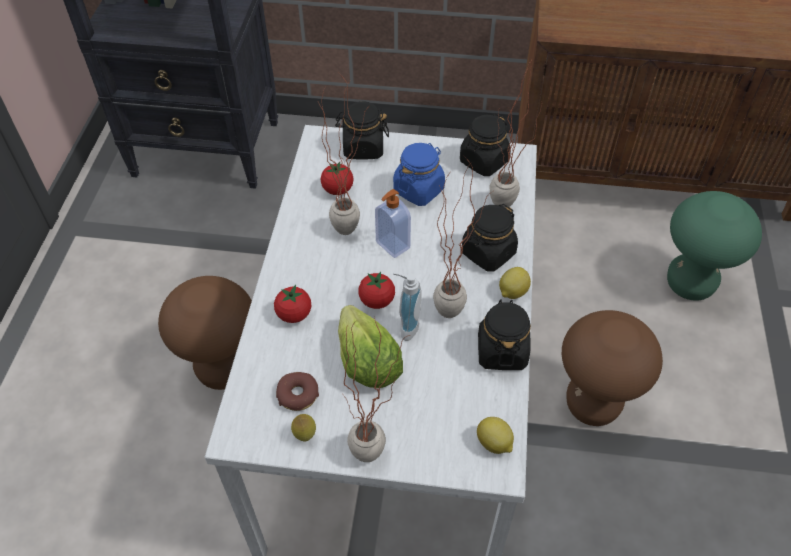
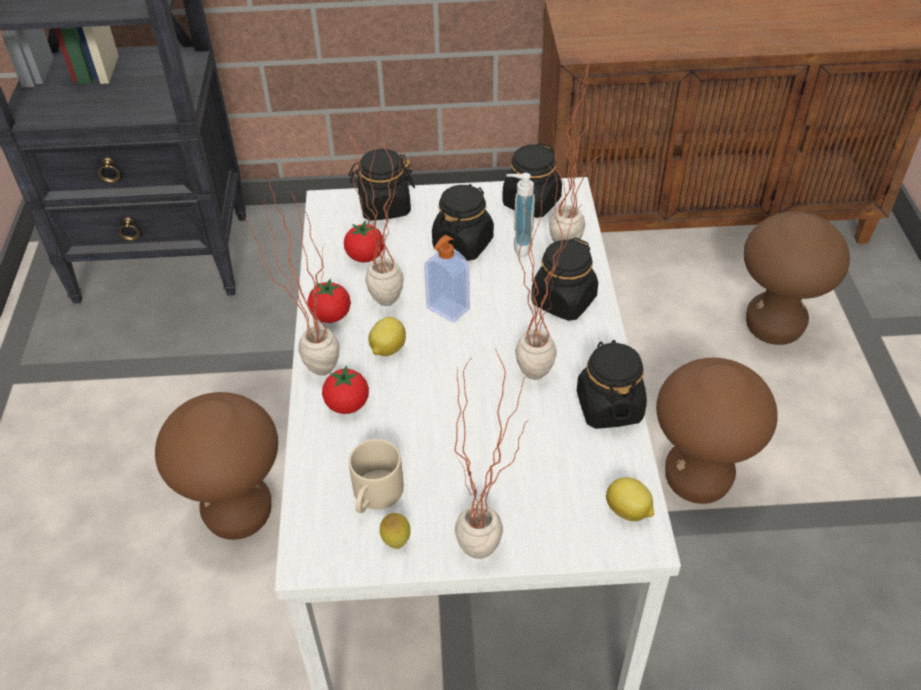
camera: 10 degrees left, 5 degrees down
(273, 278) = (310, 367): none -> potted plant
(298, 395) = (375, 496): donut -> beige mug
(367, 362) = (451, 444): lettuce -> none
(377, 300) = (445, 373): tomato -> tomato (331, 316)
(406, 326) = (487, 397): soap dispenser -> soap dispenser (518, 245)
(419, 190) = (463, 243): blue jar -> black jar
(512, 292) = (603, 339): lemon -> lemon (387, 349)
(689, 284) = (773, 327): green stool -> brown stool

